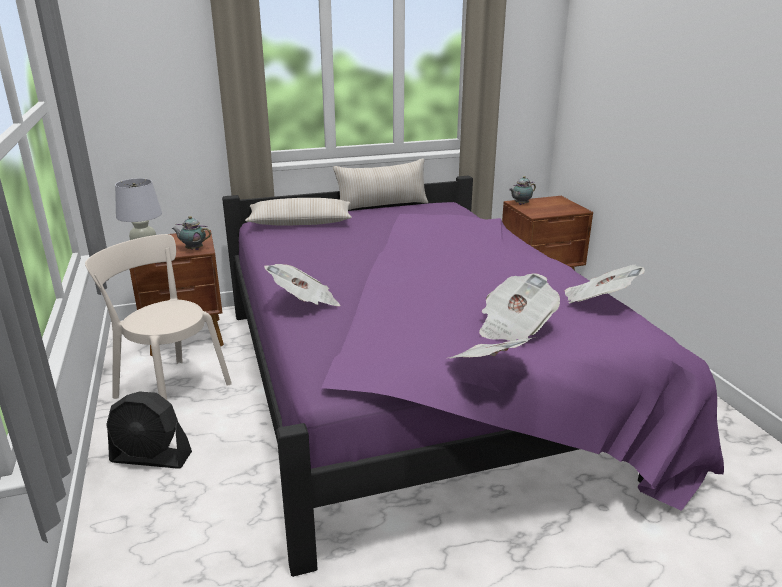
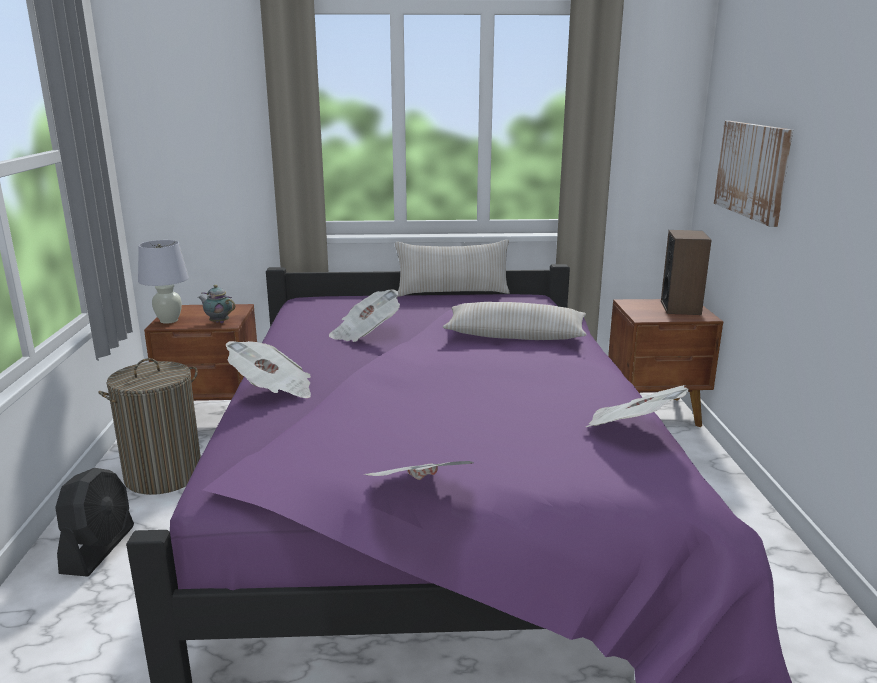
camera: 15 degrees right, 5 degrees down
(151, 457) = (99, 549): black fan -> black fan turned 105 degrees counterclockwise
(169, 388) = (164, 475): beige chair -> laundry basket
(300, 222) = (344, 303): beige pillow -> beige pillow (515, 335)
(514, 327) = (492, 448): newspaper -> newspaper (365, 334)
(520, 204) = (632, 305): teapot -> none
(557, 204) = (680, 307): none -> speaker
(618, 95) = (753, 170): none -> picture

